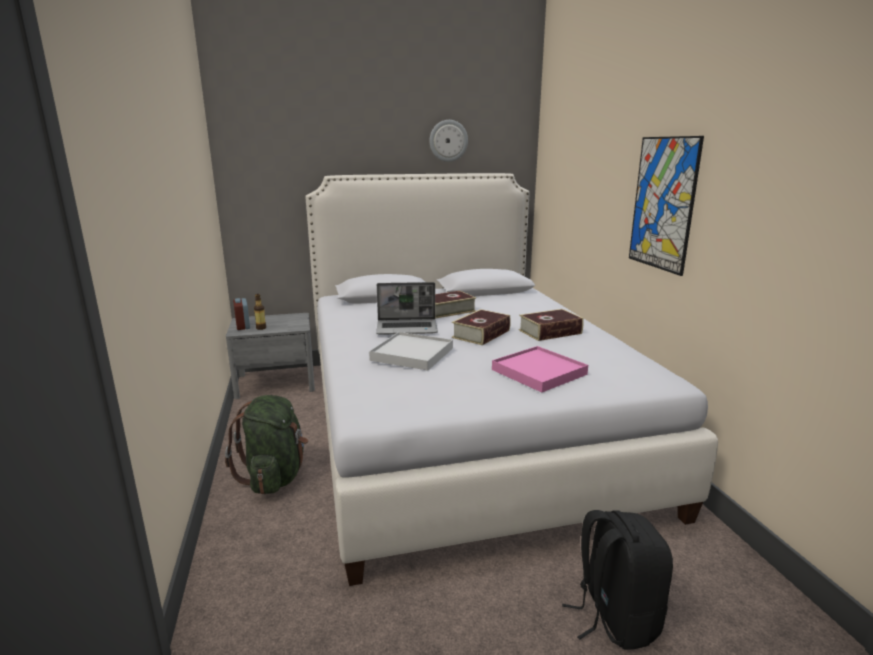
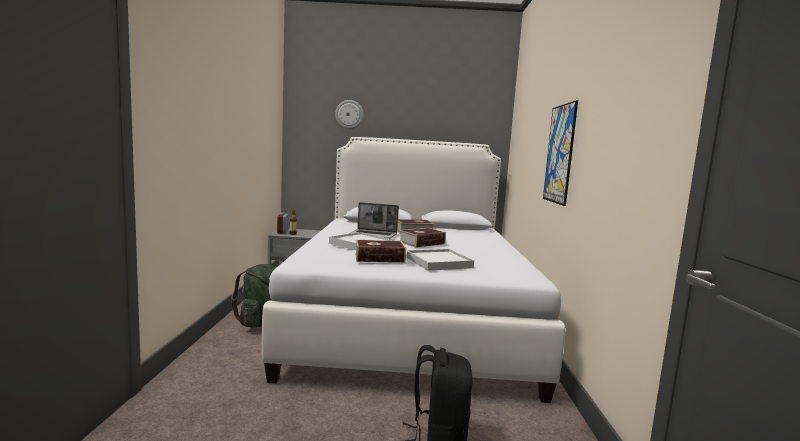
camera: 15 degrees right, 10 degrees down
(448, 141) = (442, 119): wall clock -> wall clock (349, 114)
(538, 372) = (438, 262): pink tray -> white tray
(550, 332) = (475, 248): book -> book (379, 258)

